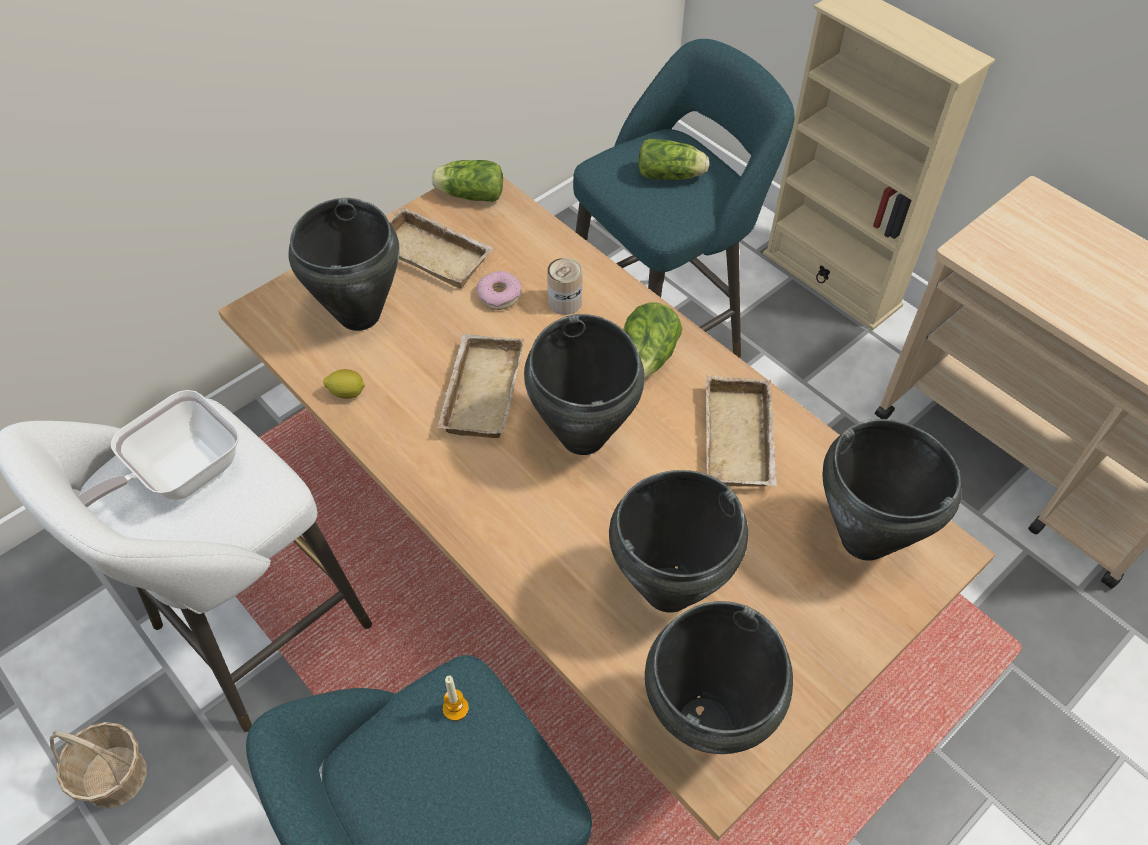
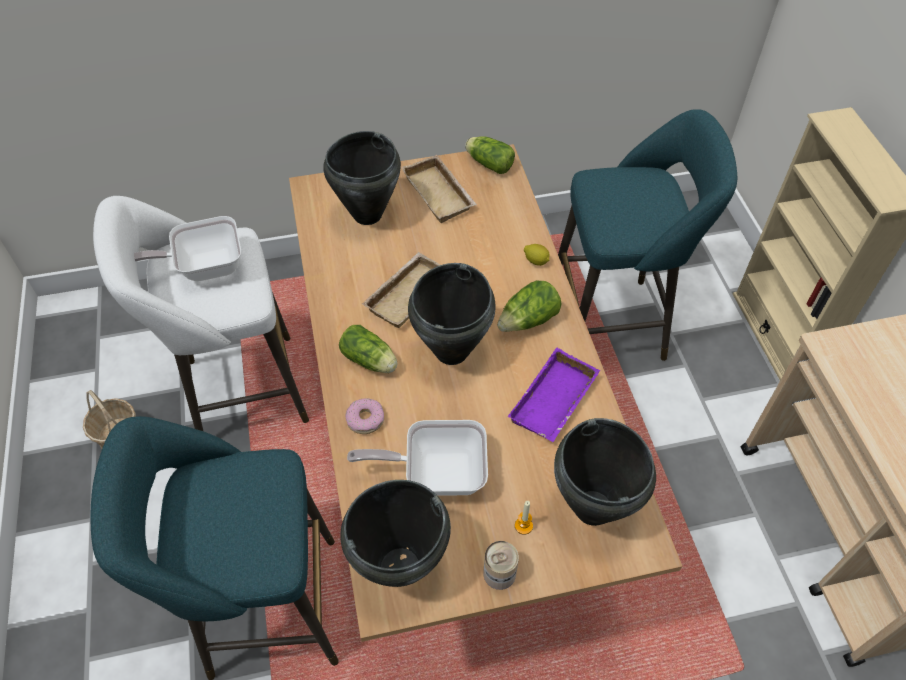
camera: 30 degrees right, 0 degrees up
(347, 392) = (328, 259): lemon -> lemon (536, 261)
(455, 708) = (262, 477): candle -> candle (523, 526)
(499, 295) = (462, 237): donut -> donut (365, 419)
(565, 302) = (501, 259): can -> can (499, 573)
(667, 589) = (436, 473): black cooking pot -> frying pan
(672, 175) = (638, 203): lettuce -> lettuce (371, 361)
(741, 440) = (555, 402): beige tray -> purple tray

